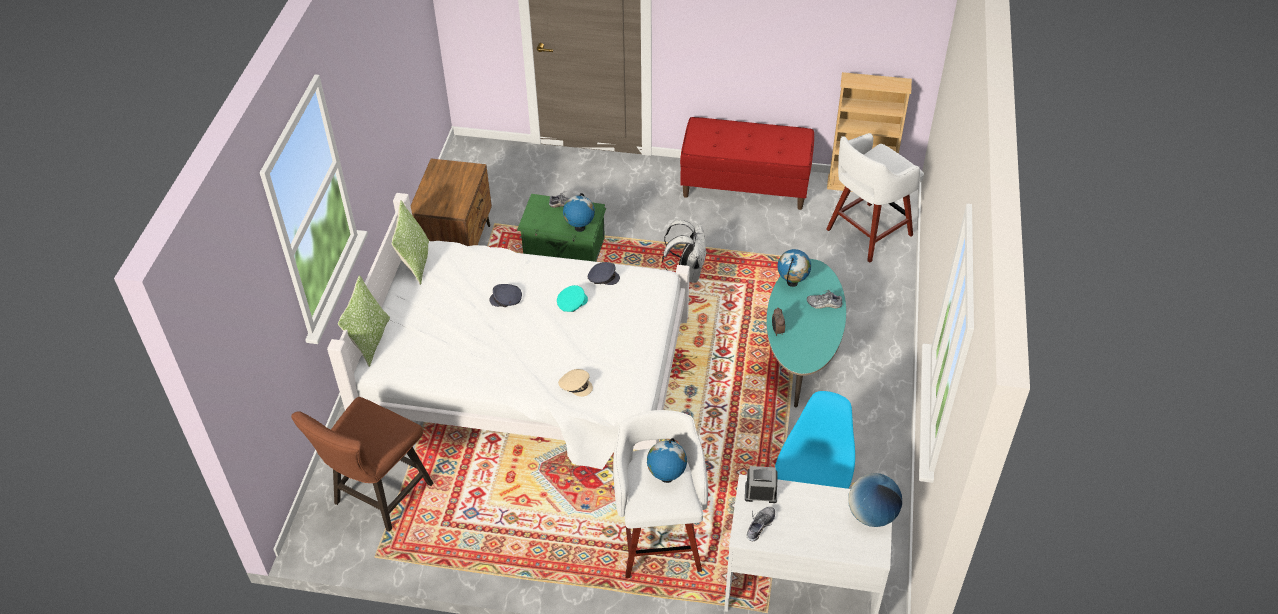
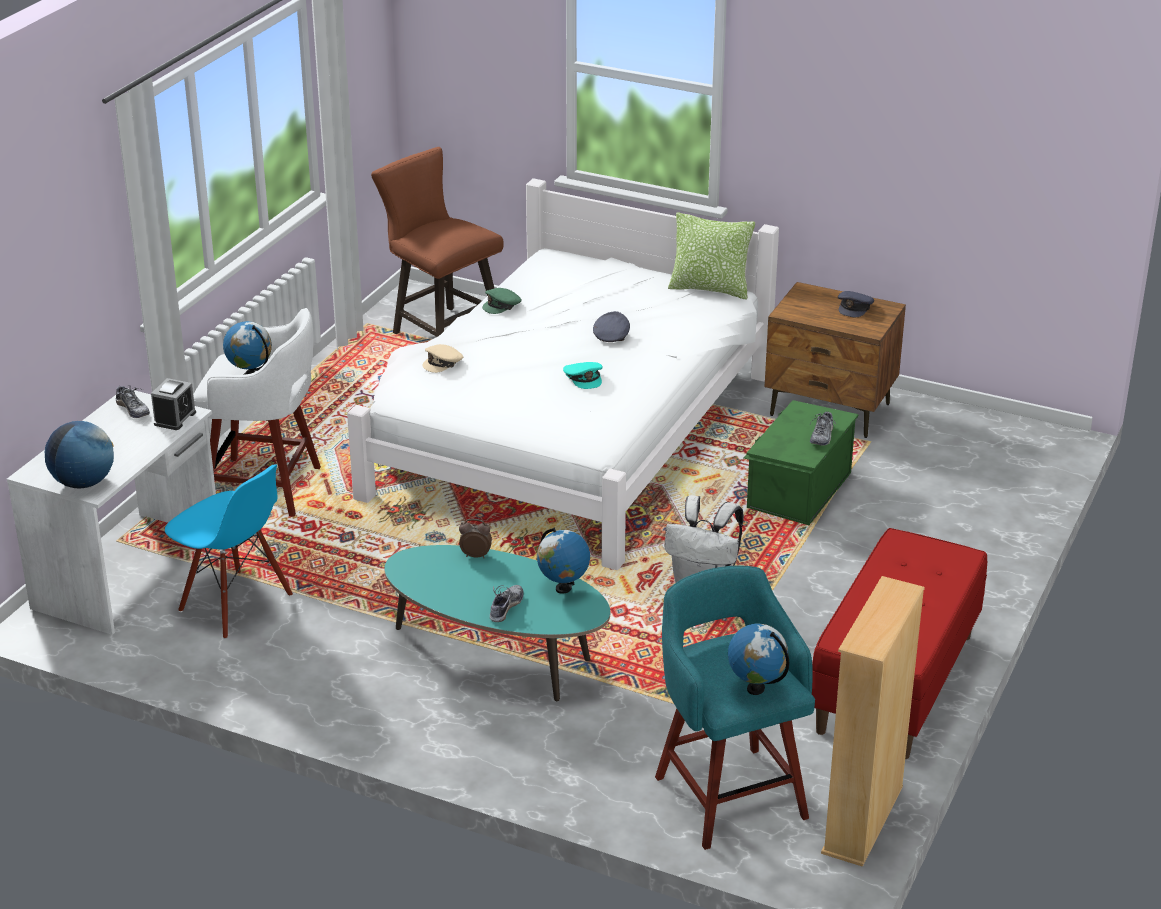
camera: 105 degrees right, 15 degrees down
(370, 340) = (591, 256): pillow -> none
(472, 373) = (502, 305): none -> green cap
(579, 228) = (770, 443): globe -> globe (756, 688)
(603, 277) = (620, 405): grey cap -> grey cap (855, 307)
(867, 233) = (729, 794): white stool -> turquoise stool

